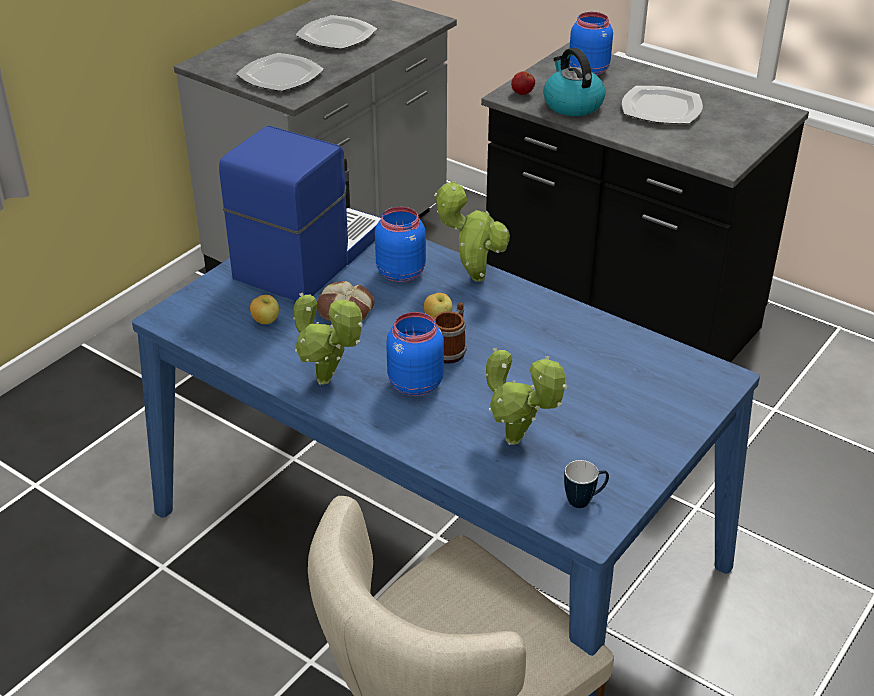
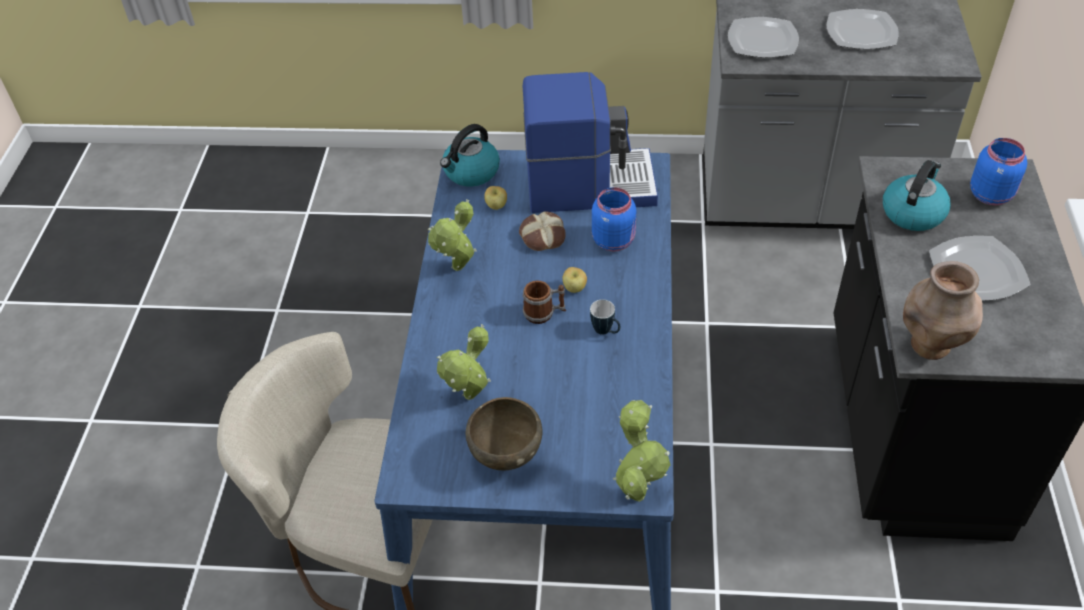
camera: 60 degrees right, 10 degrees up
(192, 318) = (471, 172): none -> kettle
(413, 383) = (490, 313): blue jar -> none
(473, 277) = (645, 281): potted plant -> potted plant (637, 491)
(522, 93) = (895, 175): apple -> none
(584, 500) = (433, 464): mug -> mug (606, 332)
(613, 445) = (506, 455): none -> brown bowl
(719, 157) = (930, 346): none -> brown vase

